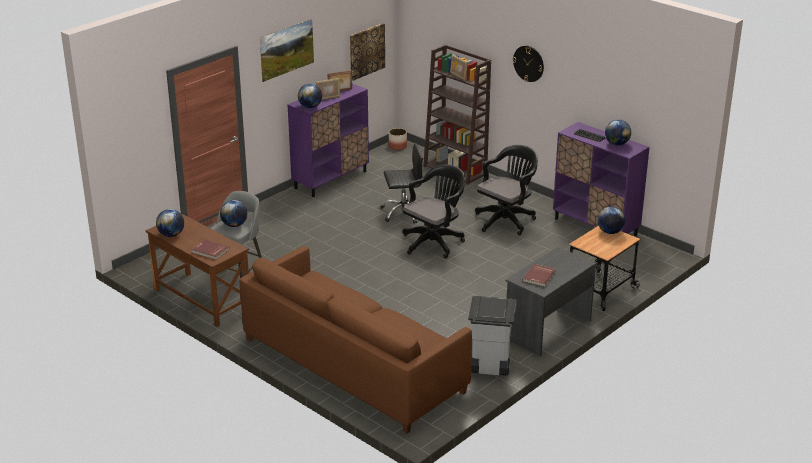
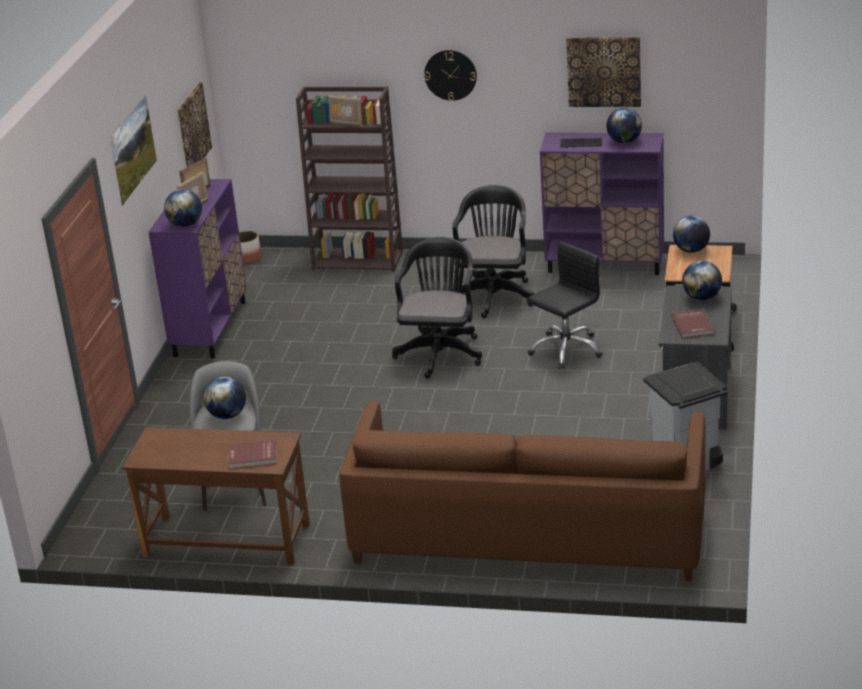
camera: 30 degrees left, 0 degrees up
(171, 235) = (169, 458): globe -> globe (702, 298)
(403, 212) = (357, 333): black office chair -> black office chair (566, 349)
(619, 90) = (604, 71): none -> picture

